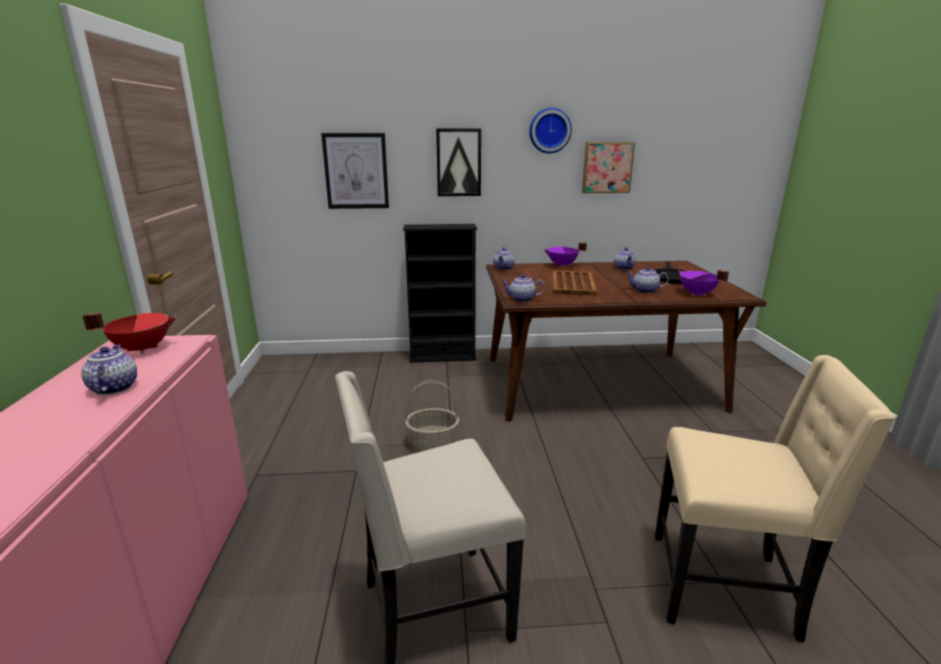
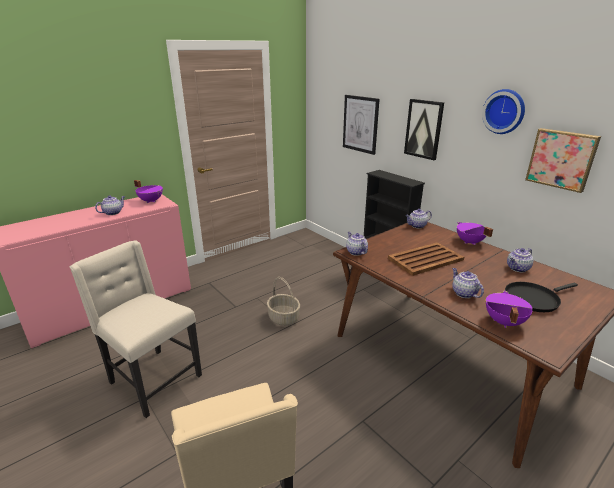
camera: 55 degrees right, 5 degrees up
(142, 348) = (151, 201): red cooking pot -> purple cooking pot

